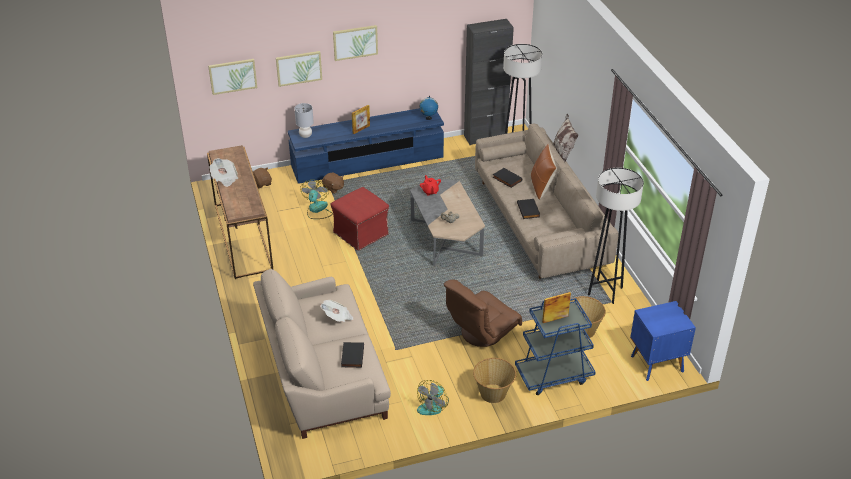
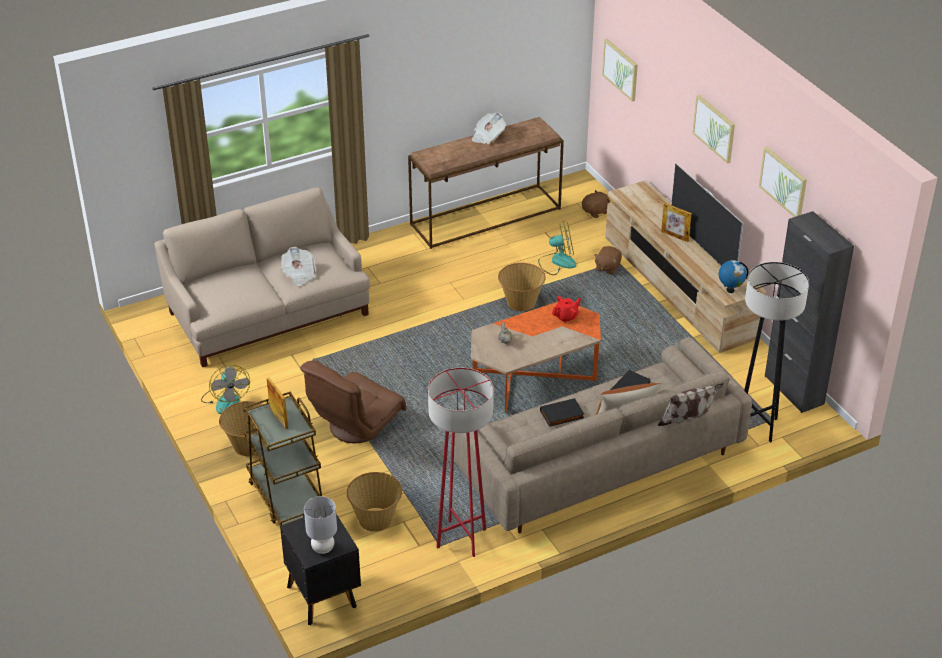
camera: 80 degrees right, 0 degrees up
(299, 68) = (667, 112): picture -> picture (783, 182)
(305, 135) = (640, 195): grey table lamp -> grey table lamp (322, 548)
(351, 356) = (236, 292): black book -> none
(360, 234) = (521, 303): red ottoman -> basket
(367, 162) = (679, 287): blue tv stand -> beige tv stand
(378, 120) = (703, 247): none -> television
(433, 405) = (225, 399): fan -> fan turned 135 degrees counterclockwise
(446, 238) = (535, 376): grey coffee table -> orange coffee table
(481, 332) = (355, 425): brown armchair -> brown armchair turned 90 degrees counterclockwise
(553, 375) = (286, 496): blue cart -> brown cart
(605, 291) = (461, 538): black floor lamp -> red floor lamp
(656, 363) = (322, 595): blue nightstand -> black nightstand

